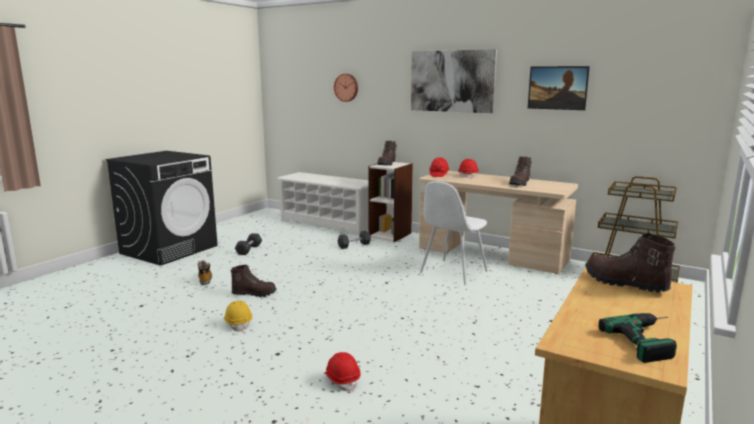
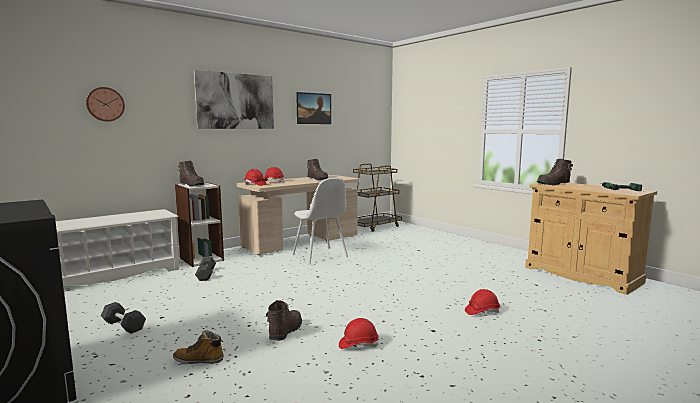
camera: 70 degrees left, 5 degrees down
(238, 323) = (358, 344): yellow hard hat -> red hard hat

